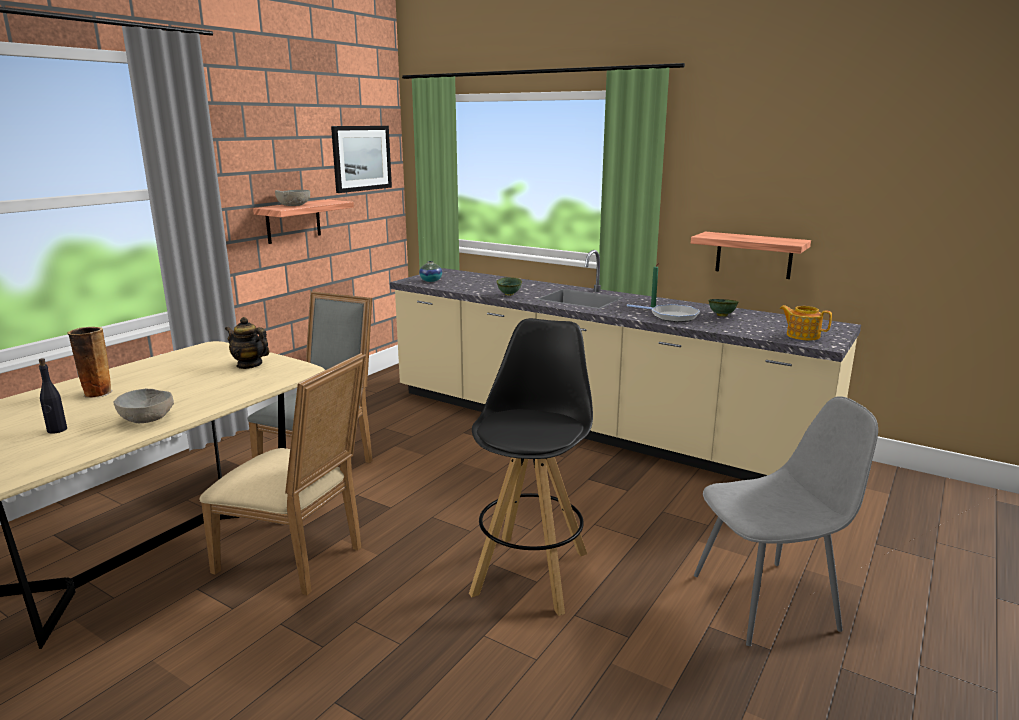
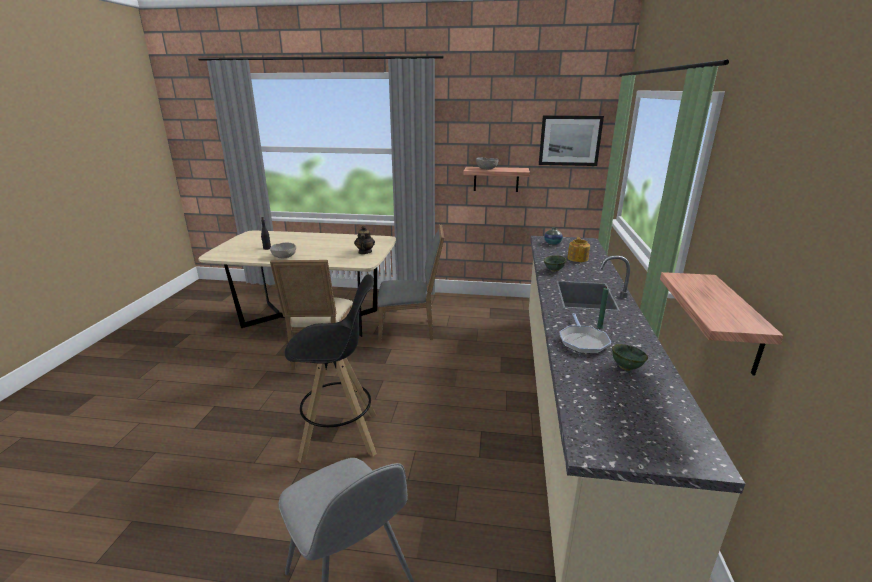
camera: 65 degrees right, 5 degrees up
(97, 393) = (309, 241): vase -> none
(802, 335) = (611, 429): teapot -> teapot (578, 258)

